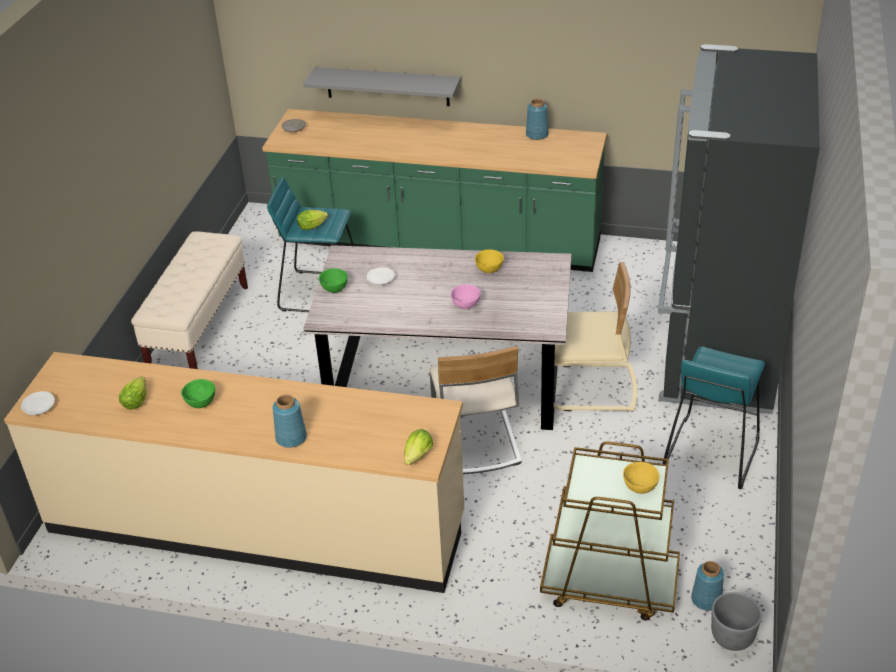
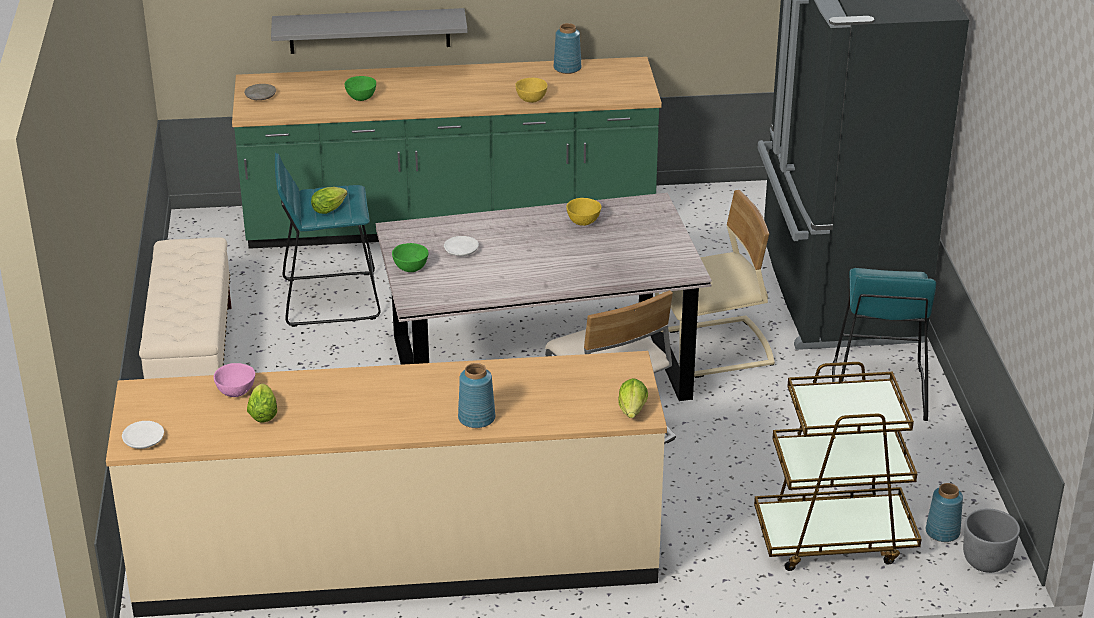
camera: 20 degrees left, 5 degrees down
(200, 404) = (344, 403): green bowl -> green bowl (361, 98)
(466, 305) = (579, 263): pink bowl -> pink bowl (237, 392)
(640, 488) = (875, 405): yellow bowl -> yellow bowl (531, 100)

